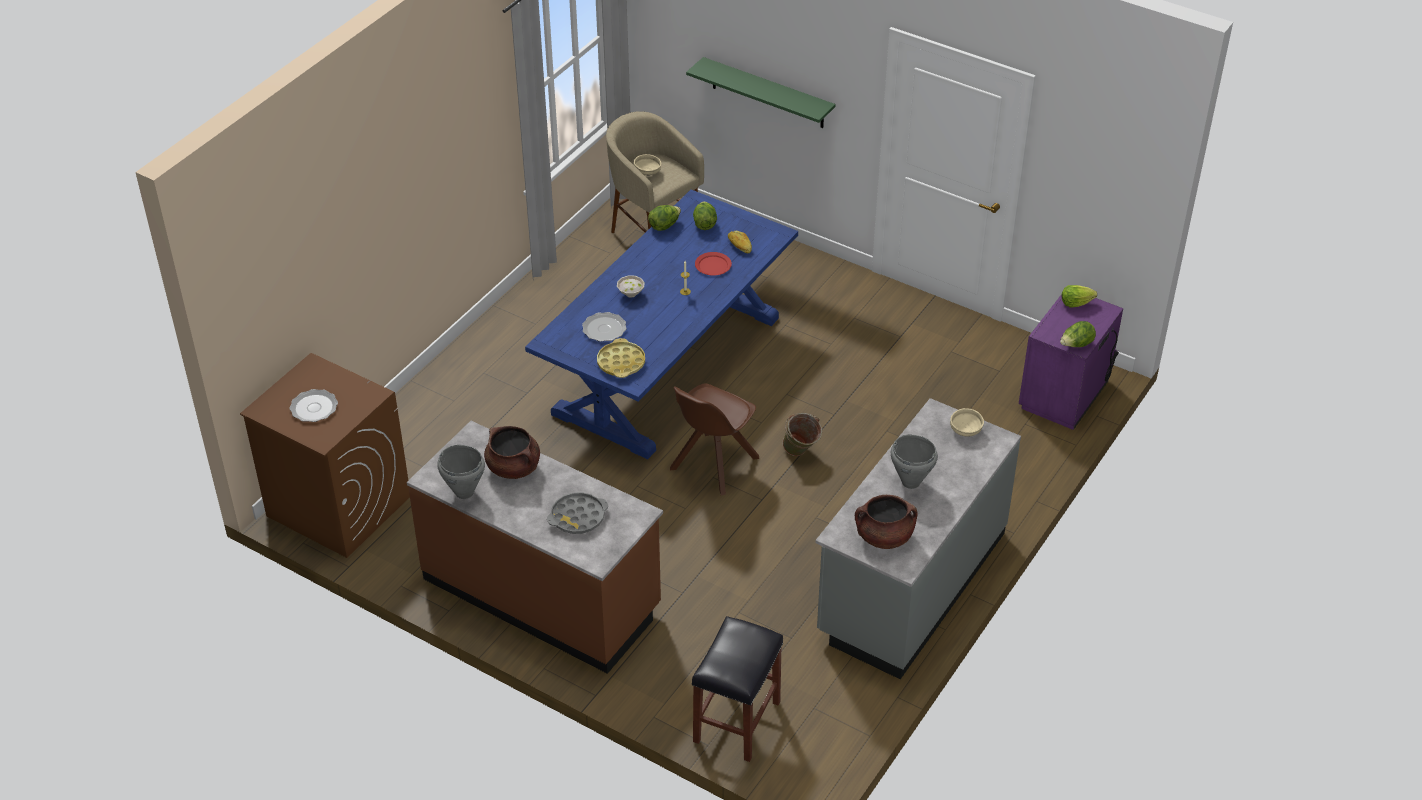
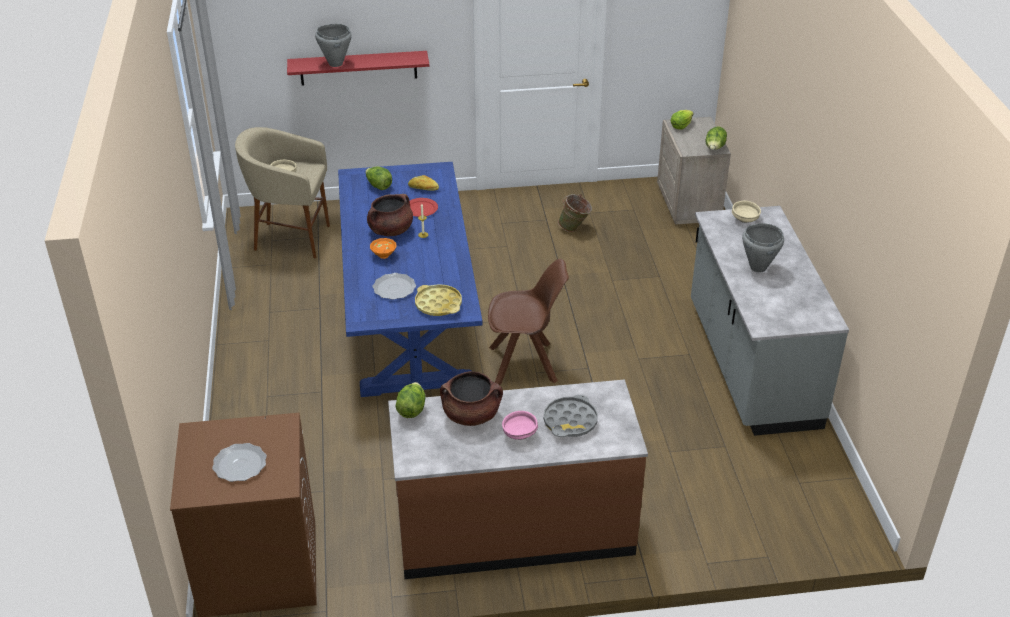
camera: 40 degrees left, 5 degrees down
(464, 492) = (455, 456): grey cooking pot -> grey cooking pot (335, 63)
(529, 503) = (519, 434): none -> pink bowl
(631, 294) = (384, 256): white bowl -> orange bowl
(664, 225) = (349, 200): lettuce -> lettuce (411, 409)
(712, 464) = (525, 364): brown chair -> brown chair turned 90 degrees counterclockwise
(736, 720) = (764, 526): black stool -> none
(768, 93) = (358, 68): green shelf -> red shelf
(800, 453) = (575, 324): green bucket -> green bucket (575, 229)
(884, 537) = (791, 310): brown cooking pot -> brown cooking pot (390, 230)
(1065, 395) = (689, 204): purple nightstand -> beige nightstand

